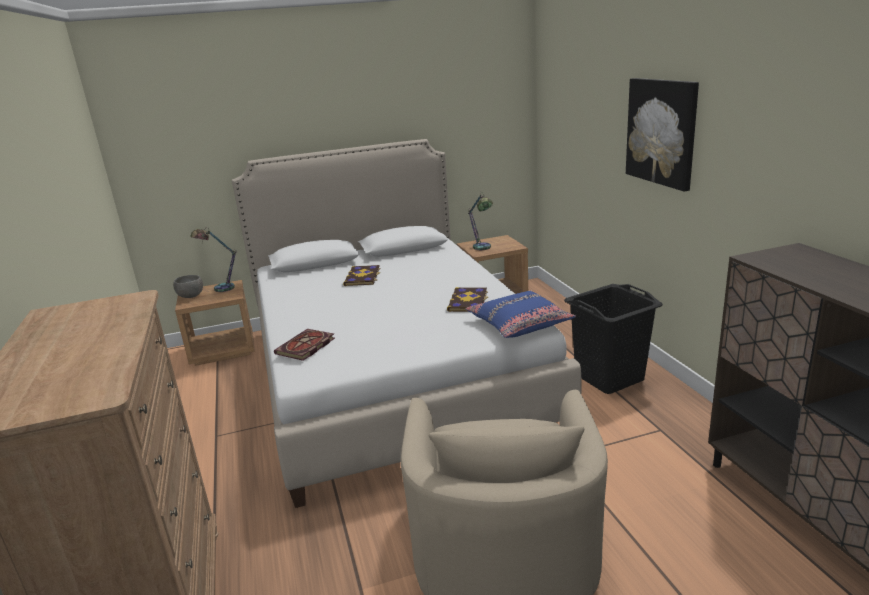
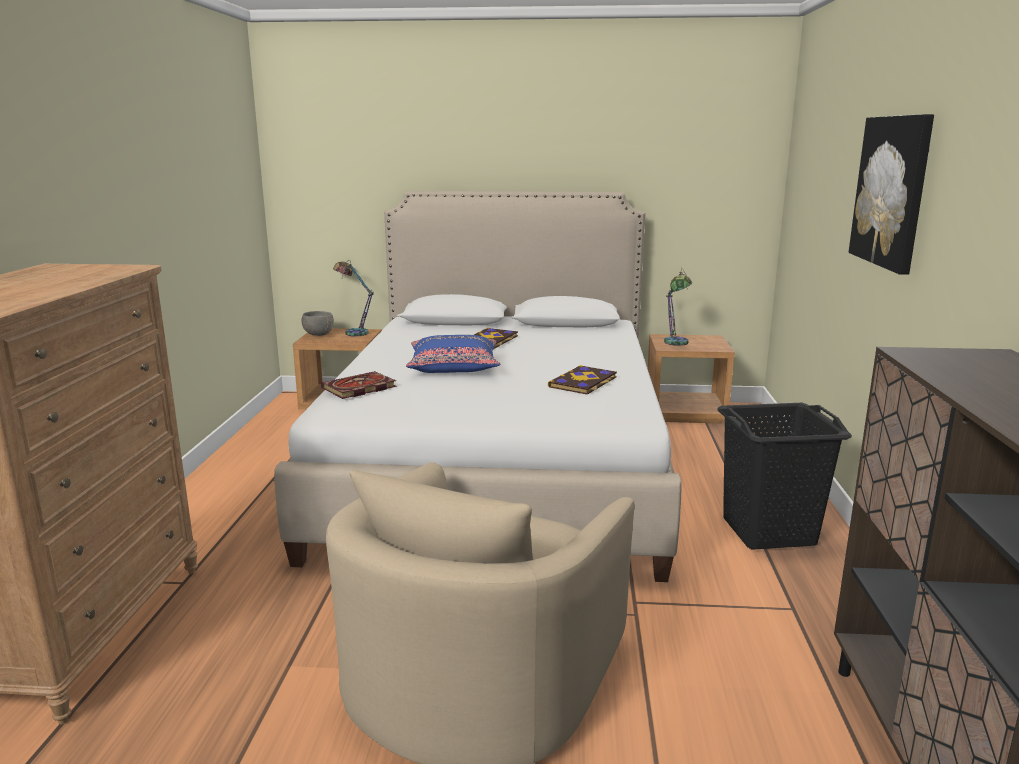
camera: 20 degrees right, 5 degrees down
(519, 324) = (620, 414): blue pillow -> blue pillow (454, 366)

